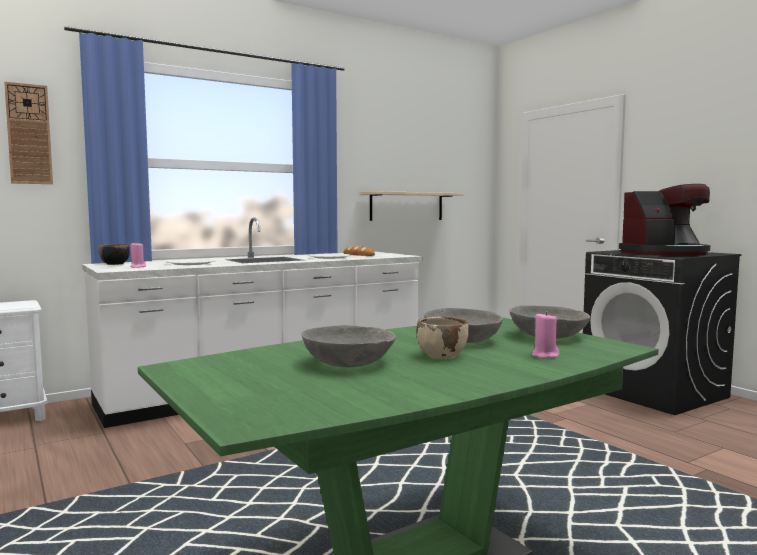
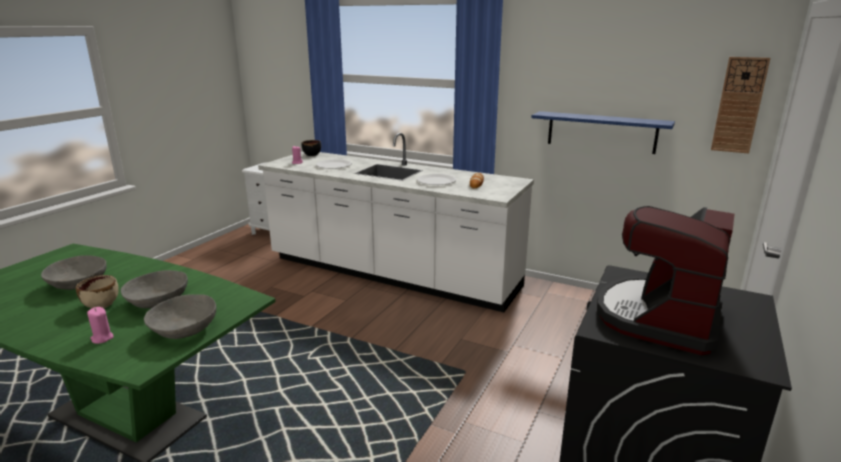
camera: 60 degrees right, 15 degrees up
(29, 134) = (290, 59): wall clock -> wall clock (739, 105)
(406, 206) = (601, 132): beige shelf -> blue shelf
(665, 253) = (659, 317): coffee machine -> coffee machine turned 75 degrees clockwise

